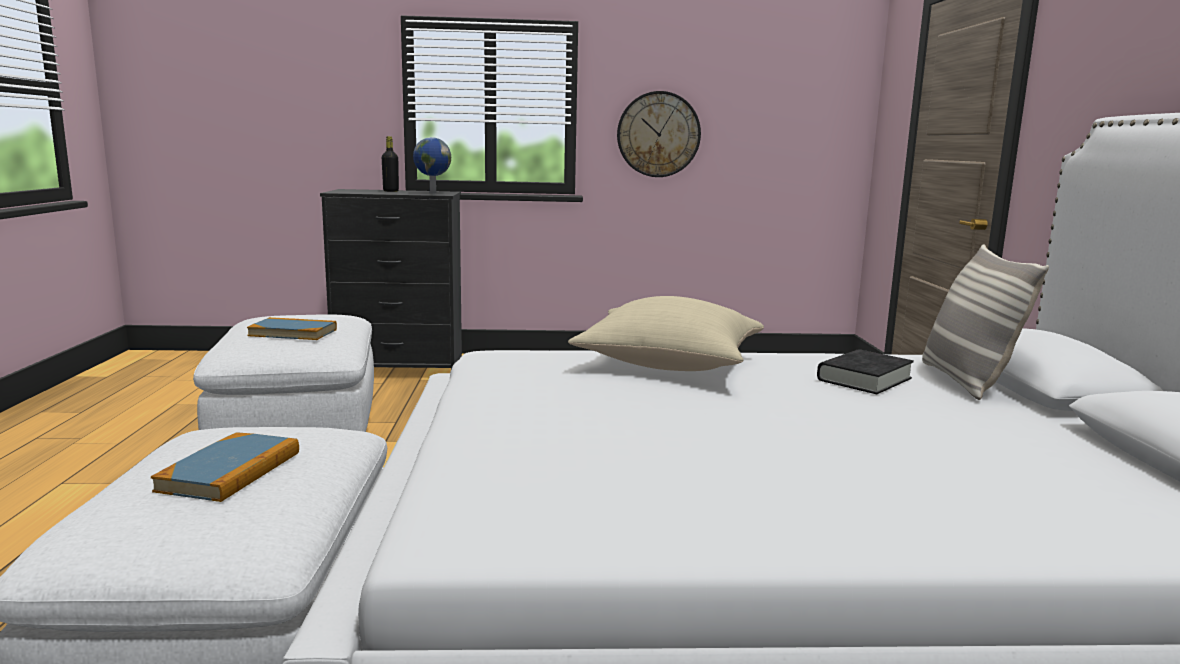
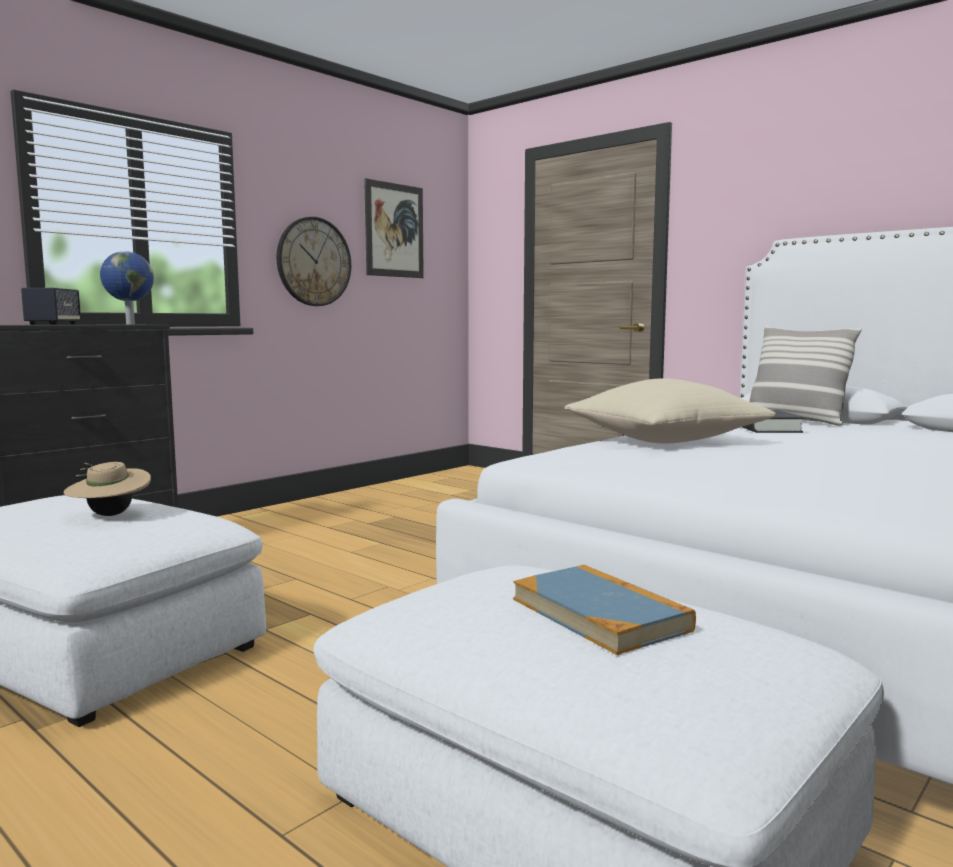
camera: 45 degrees left, 5 degrees down
(293, 332) = (110, 515): book -> beige hat
(391, 191) = (53, 324): black bottle -> speaker
(764, 97) = (394, 230): none -> picture

